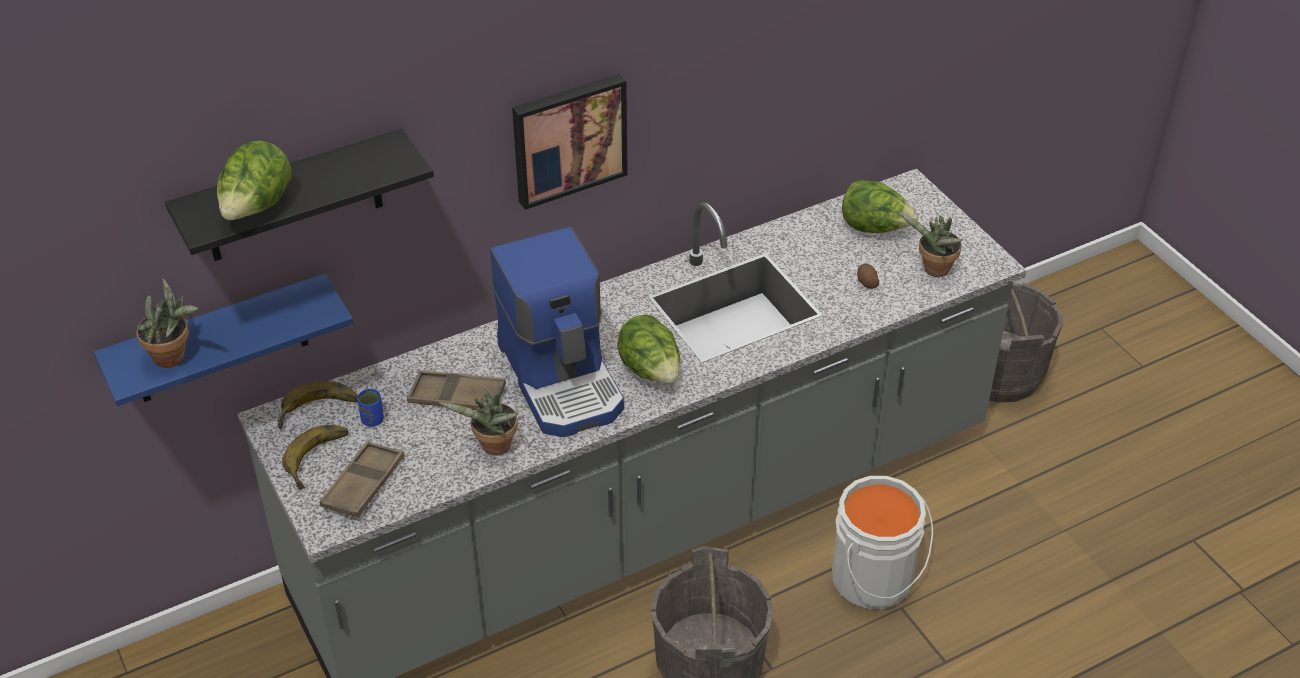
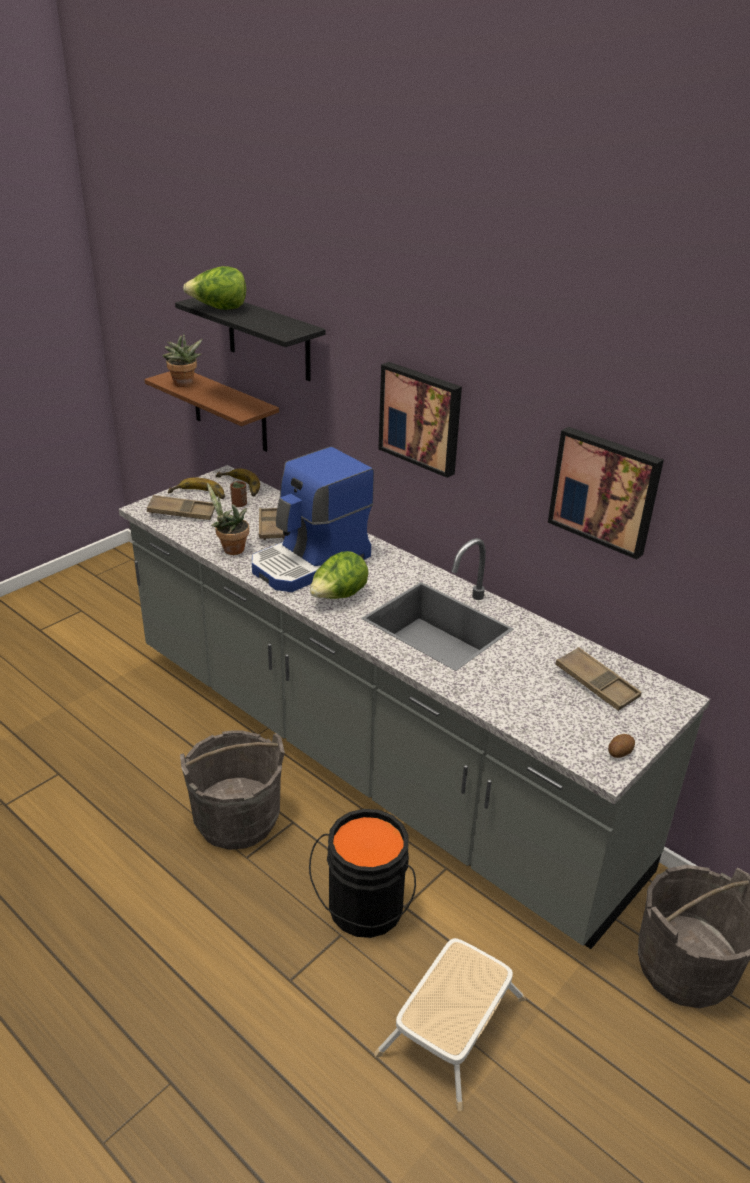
camera: 70 degrees right, 10 degrees down
(219, 341) = (230, 411): blue shelf -> brown shelf
(372, 420) = (239, 504): blue cup -> brown cup
(794, 68) = (605, 490): none -> picture
(866, 282) = (516, 689): potato -> potato (619, 752)
(874, 228) = (596, 684): lettuce -> brown tray
(875, 580) = (363, 910): white bucket -> black bucket
(933, 270) = (564, 729): potted plant -> none
(1023, 550) = (452, 1026): none -> beige step ladder

